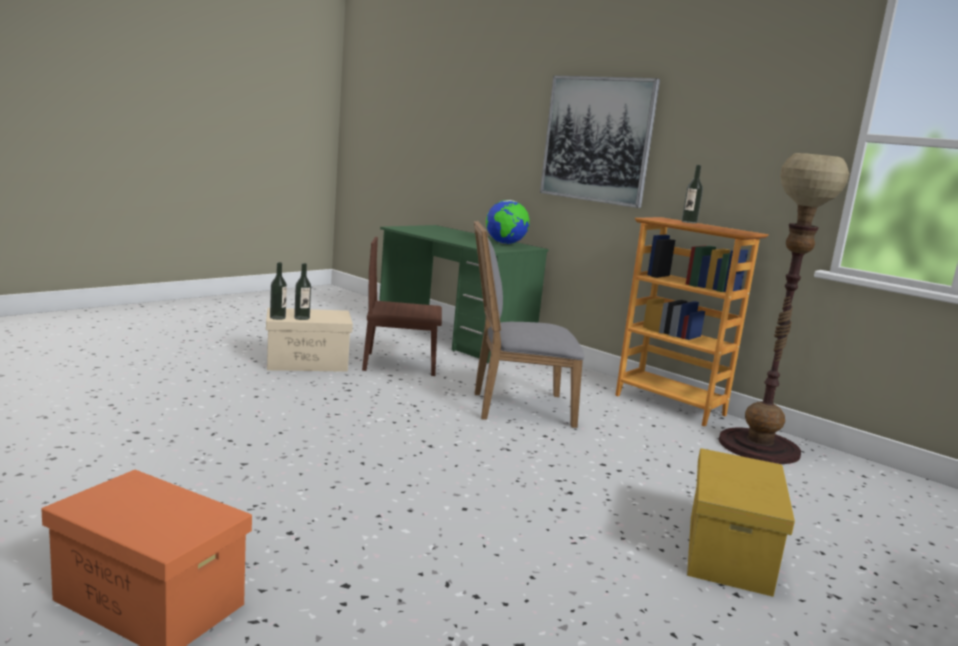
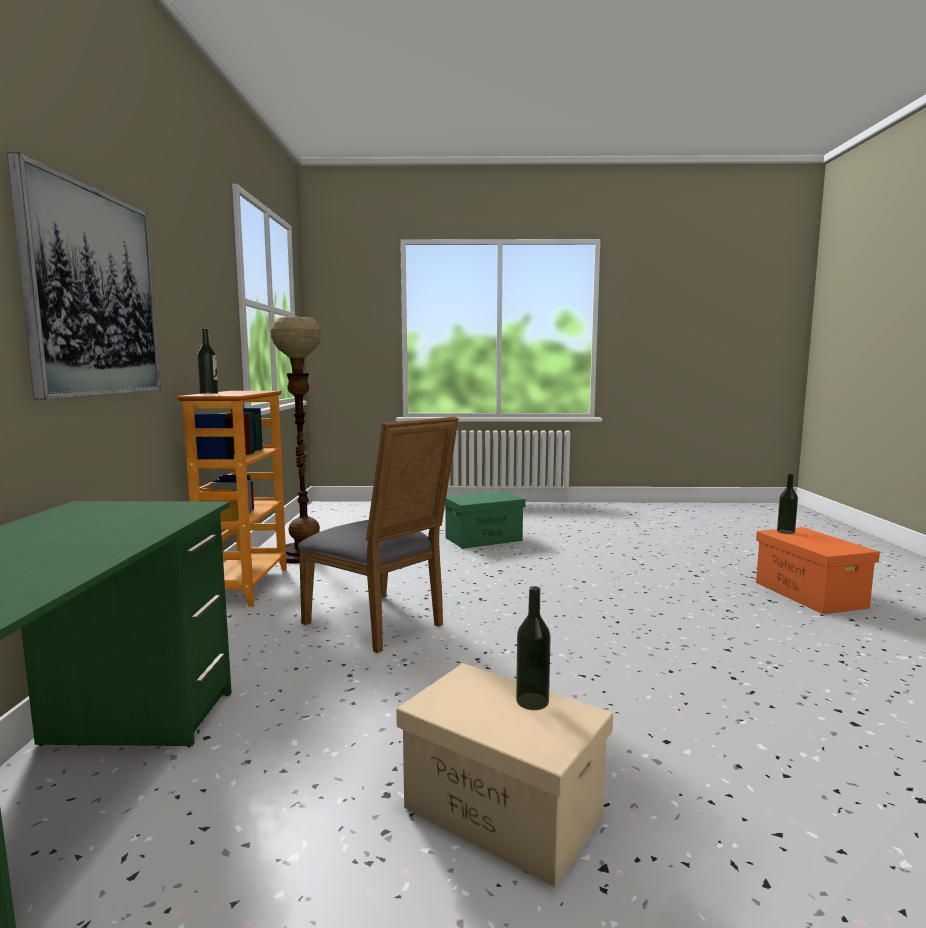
camera: 130 degrees left, 5 degrees down
(277, 317) = (580, 715): bottle -> bottle (785, 532)
(400, 364) = (350, 741): brown chair -> none
(505, 243) = (79, 516): globe -> none
(729, 554) = (484, 539): yellow storage box -> green storage box

